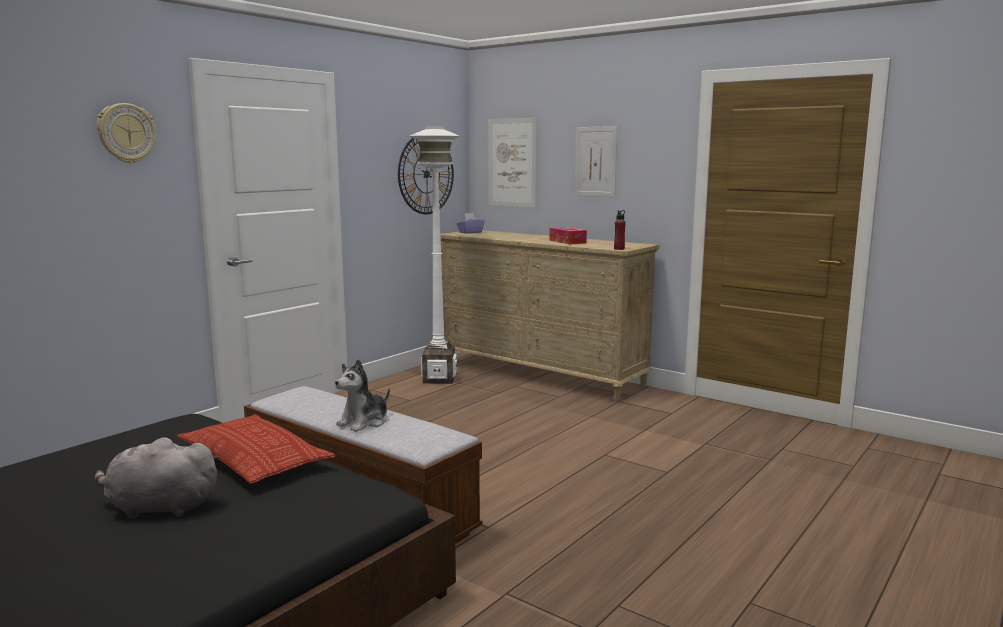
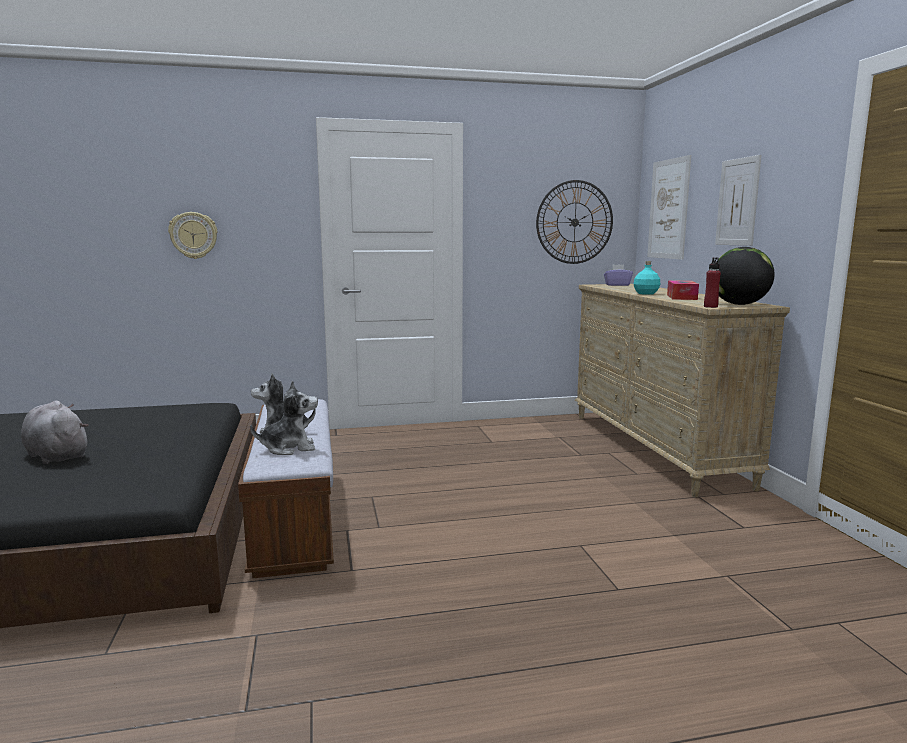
camera: 40 degrees right, 0 degrees up
(126, 133) = (258, 180): wall clock -> wall clock (193, 235)
(254, 458) = (174, 441): pillow -> none
(405, 430) = (289, 448): none -> plush toy
(439, 379) = (548, 430): white floor lamp -> none
(530, 240) = (646, 293): none -> turquoise bottle
(626, 245) = (739, 304): none -> globe

